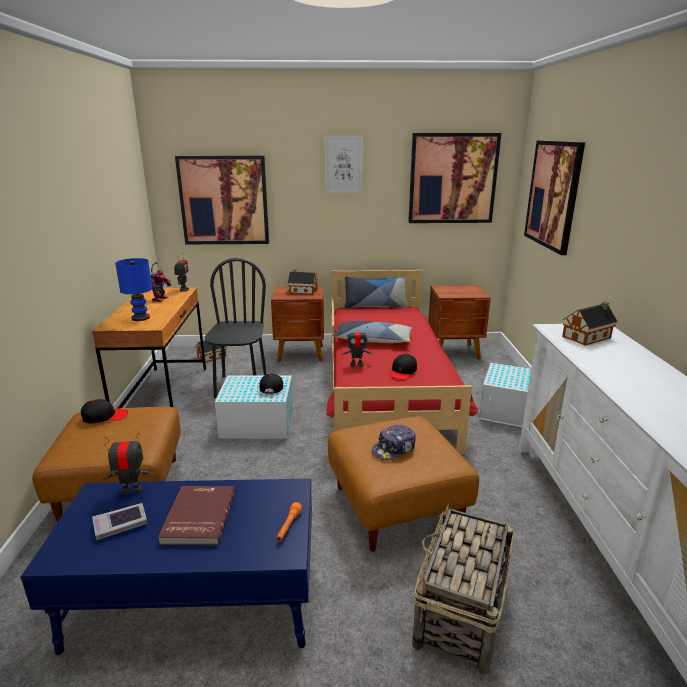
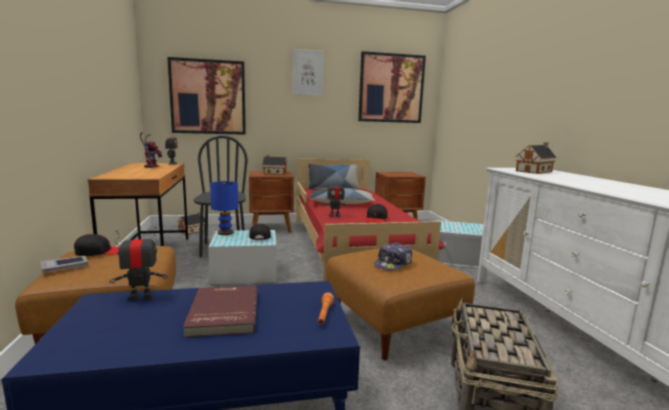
camera: 10 degrees left, 10 degrees down
(120, 524) = (133, 323): book -> book (65, 267)
(141, 318) = (136, 174): blue table lamp -> blue table lamp (226, 232)
(553, 194) = (473, 91): picture -> none

